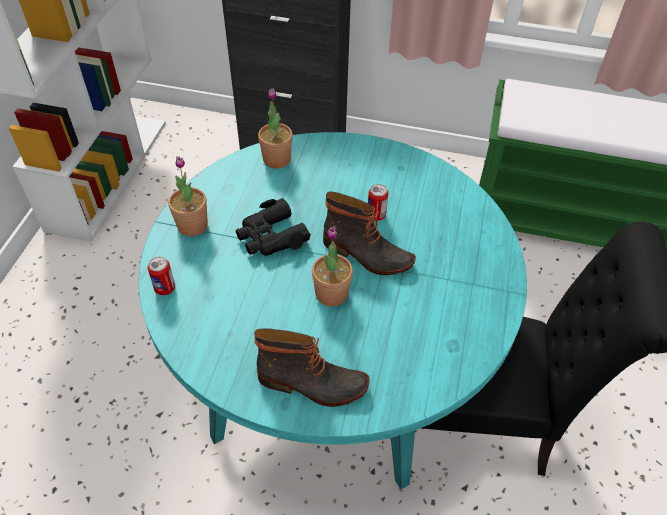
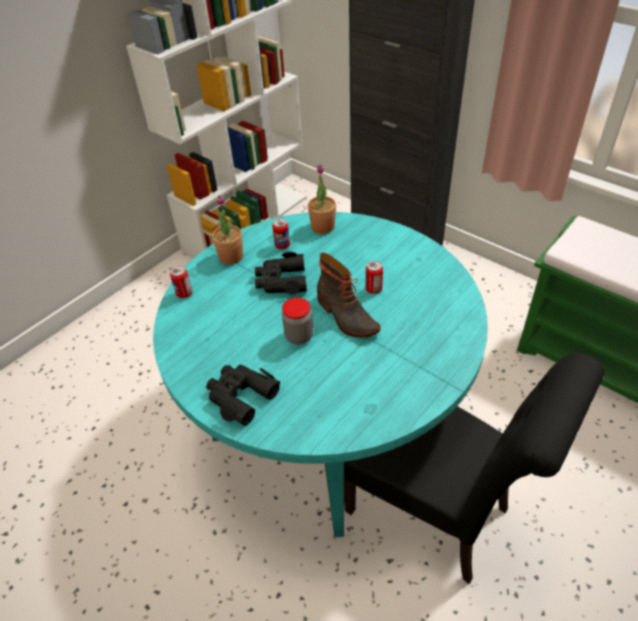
camera: 30 degrees right, 5 degrees down
(245, 194) = (282, 245): none -> can
(312, 384) = (240, 396): boot -> black binoculars
(331, 294) = (299, 336): potted plant -> jar

